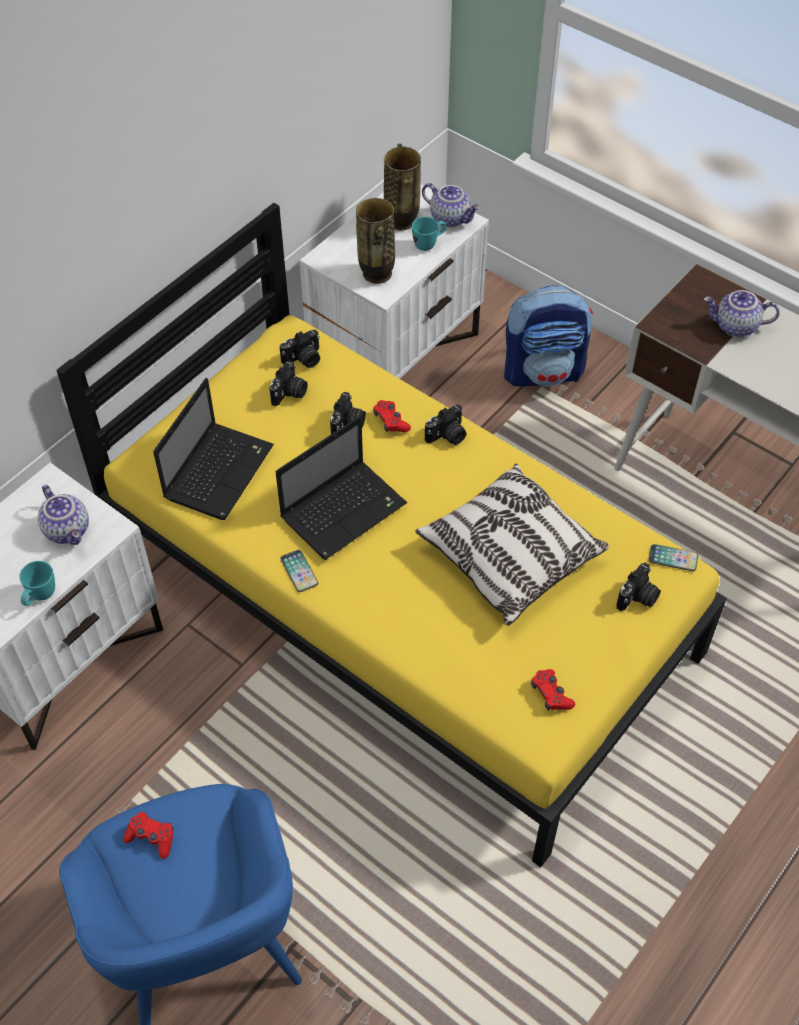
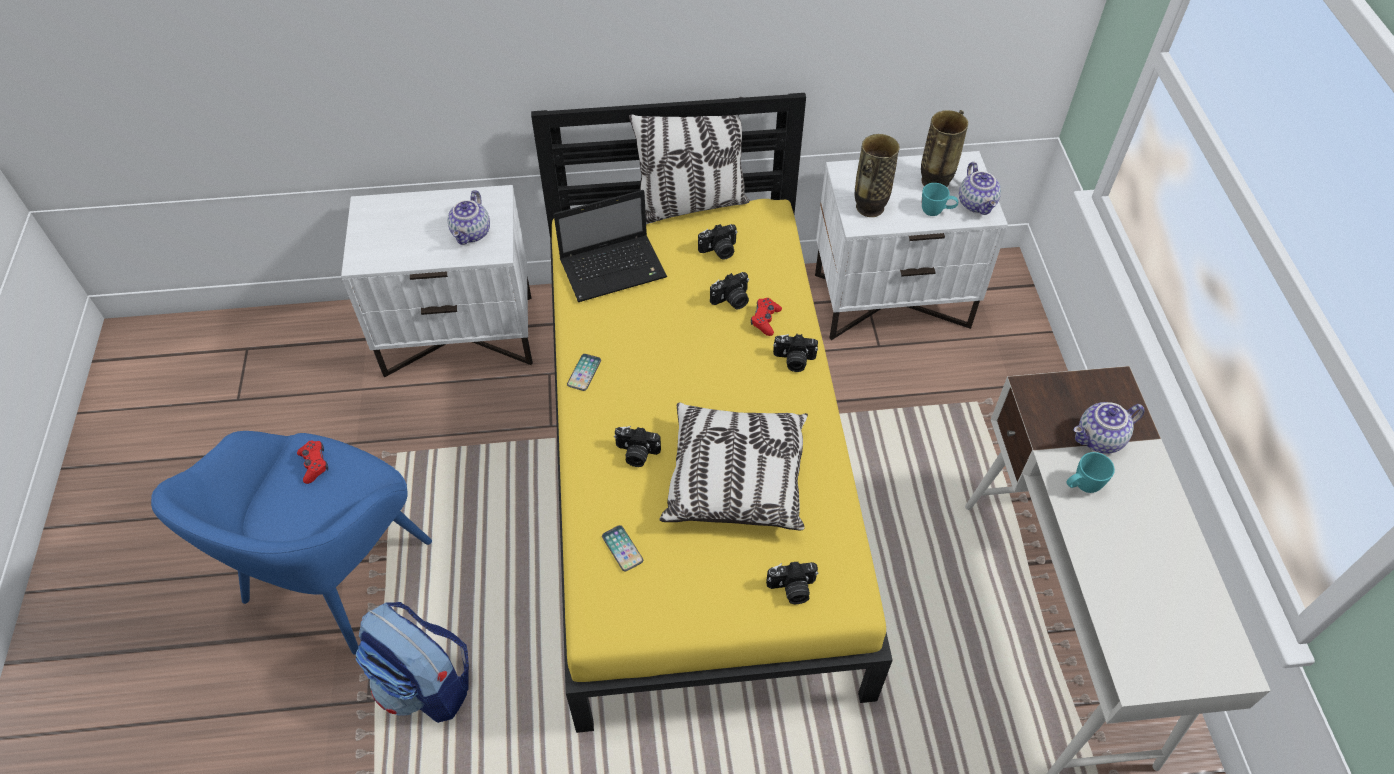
camera: 45 degrees right, 0 degrees up
(40, 597) = (408, 262): turquoise mug -> turquoise mug (1081, 486)
(218, 372) = (691, 205): none -> pillow
(303, 359) = (756, 235): camera -> camera (636, 454)
(345, 509) = (661, 355): laptop -> none
(543, 372) = (992, 392): backpack -> backpack (426, 684)
(551, 694) = (644, 599): red game controller -> none
(673, 558) = (856, 584): phone -> phone (622, 548)
(735, 327) = (1099, 440): teapot -> teapot turned 75 degrees counterclockwise

